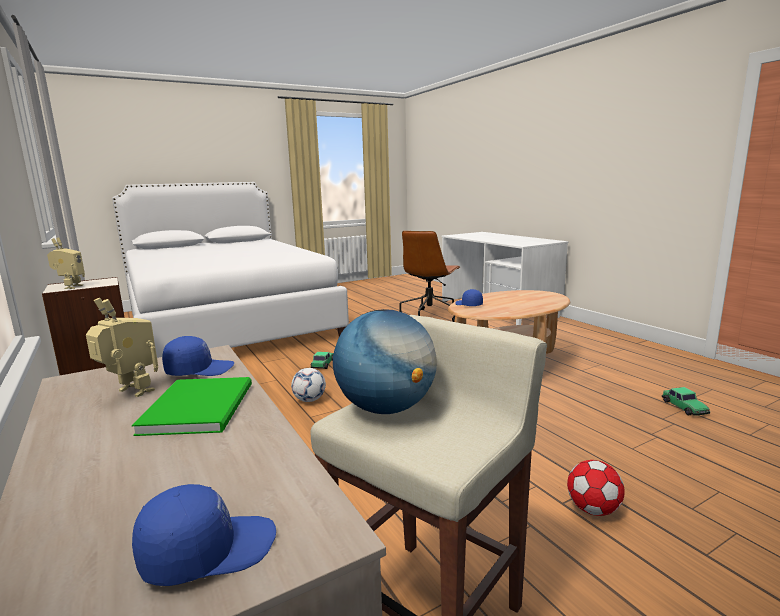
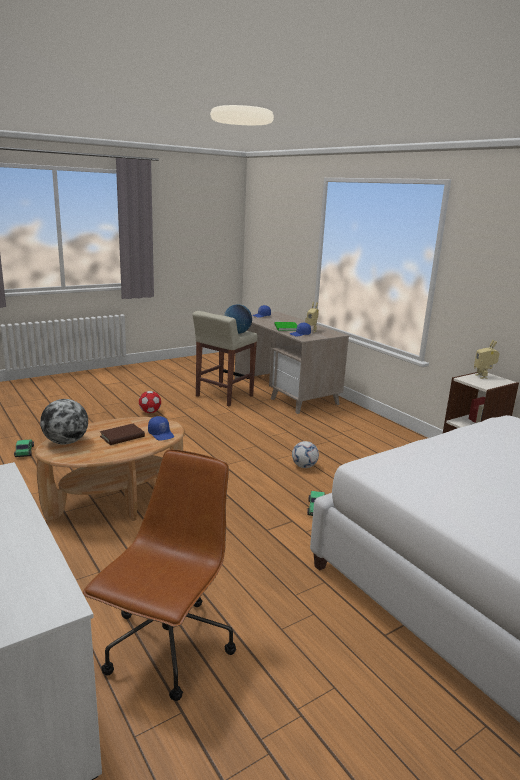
camera: 175 degrees right, 5 degrees up
(503, 302) = (122, 437): none -> brown book
(547, 298) = (66, 442): none -> globe

